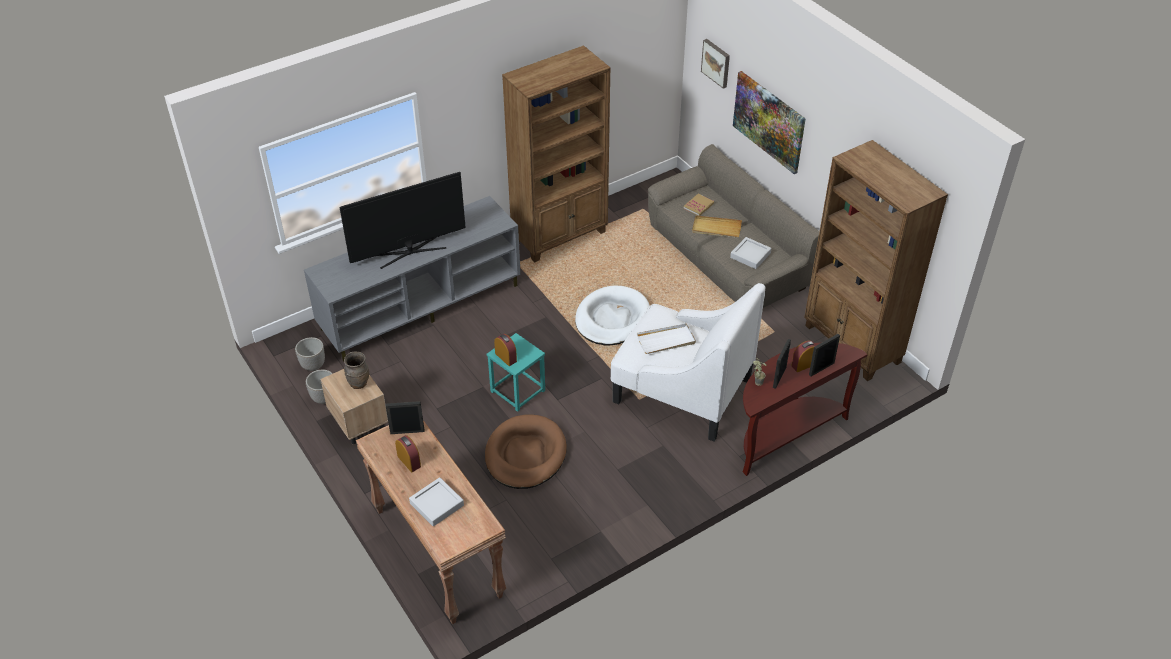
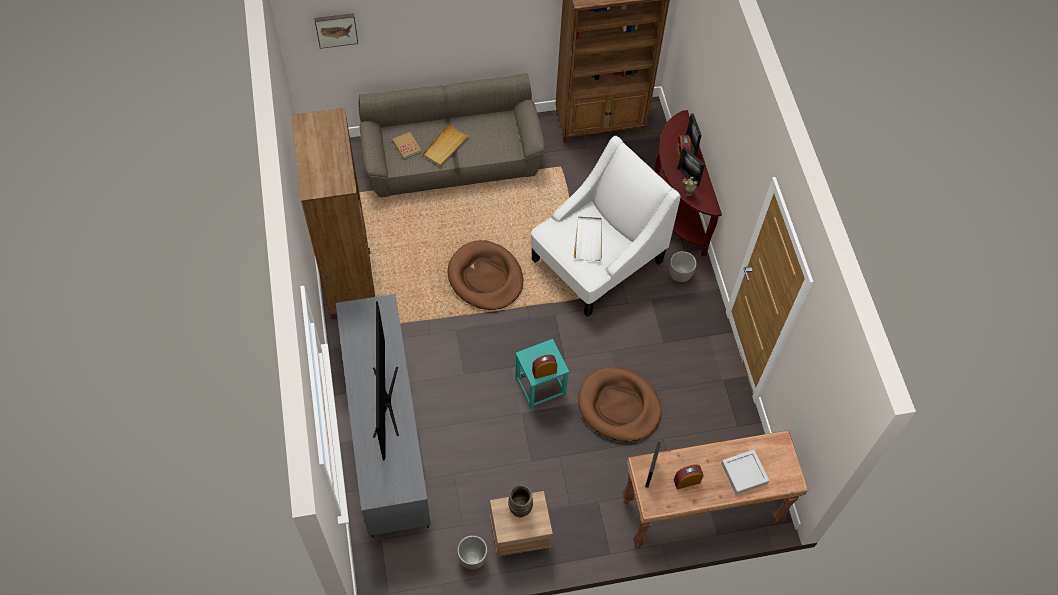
camera: 70 degrees left, 15 degrees up
(313, 365) = (421, 557): planter -> planter (679, 275)
(612, 319) = (485, 278): white dog bed -> brown dog bed
(750, 255) = (494, 137): grey tray -> none
(769, 121) = (427, 33): picture -> none

